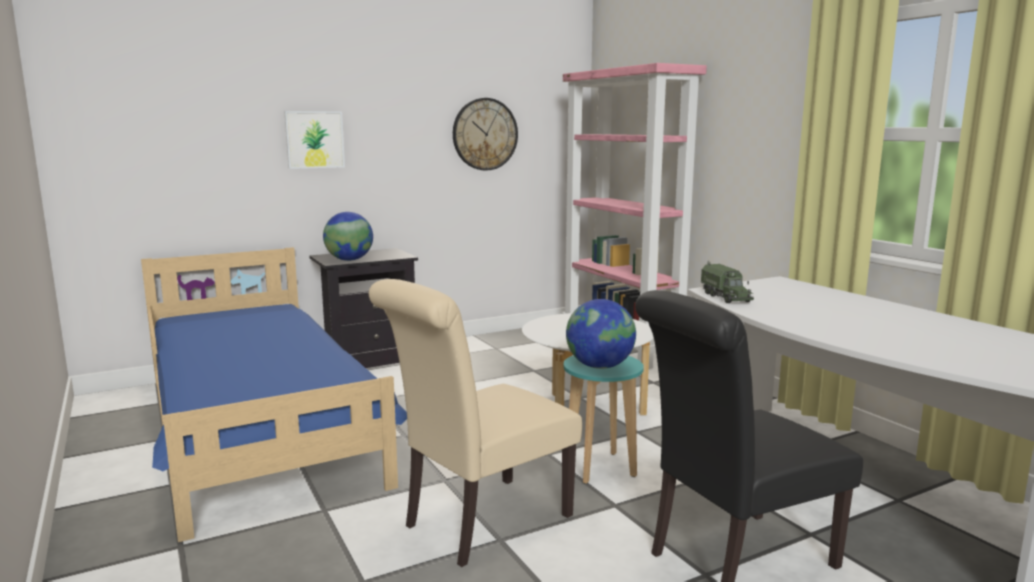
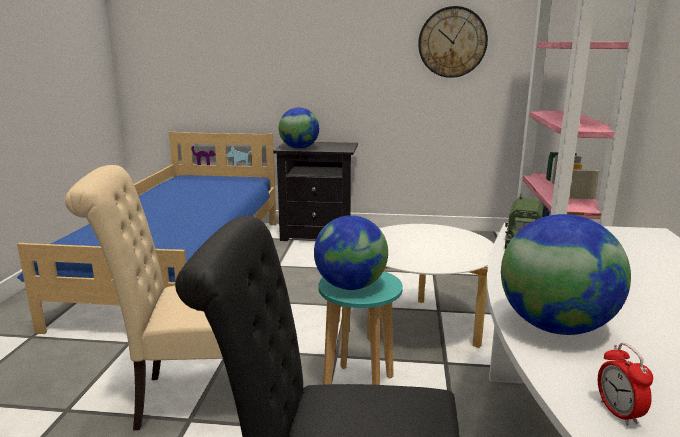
camera: 35 degrees right, 5 degrees up
(315, 139) = (293, 46): picture -> none
(839, 333) = (555, 326): none -> globe
(931, 357) = (618, 413): none -> alarm clock

